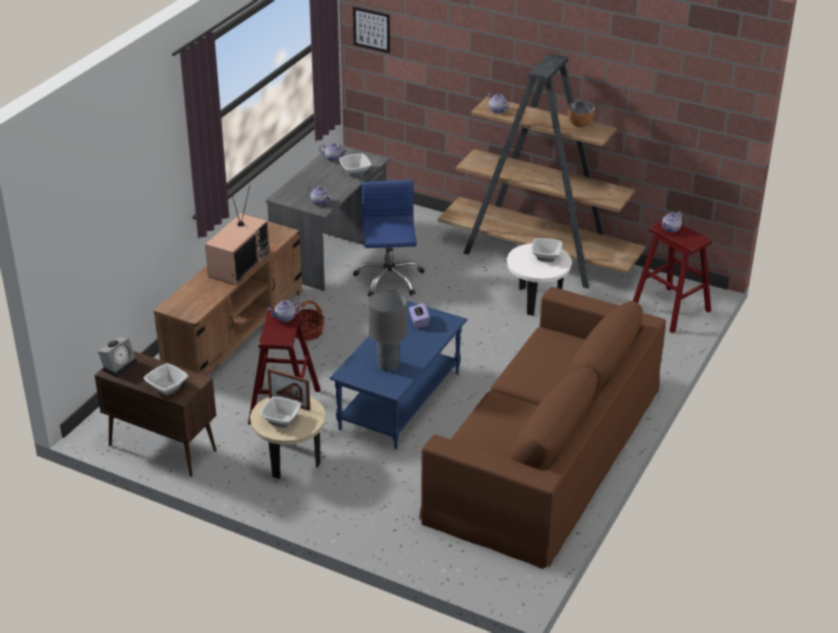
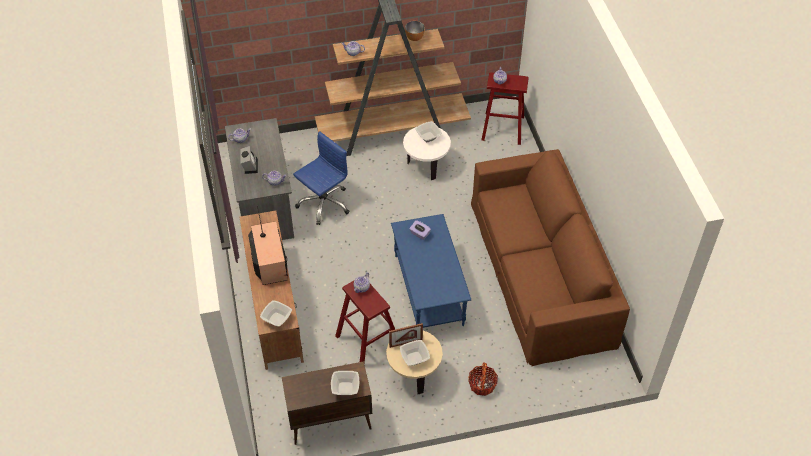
camera: 40 degrees left, 15 degrees up
(119, 365) = (295, 393): alarm clock -> alarm clock (249, 165)
(307, 332) = (319, 276): basket -> basket (482, 385)
(355, 171) = (268, 142): bowl -> bowl (277, 318)
(371, 29) = (219, 30): picture -> none
(388, 365) = (438, 278): grey table lamp -> none
(389, 279) = (323, 203): blue office chair -> blue office chair turned 90 degrees clockwise

